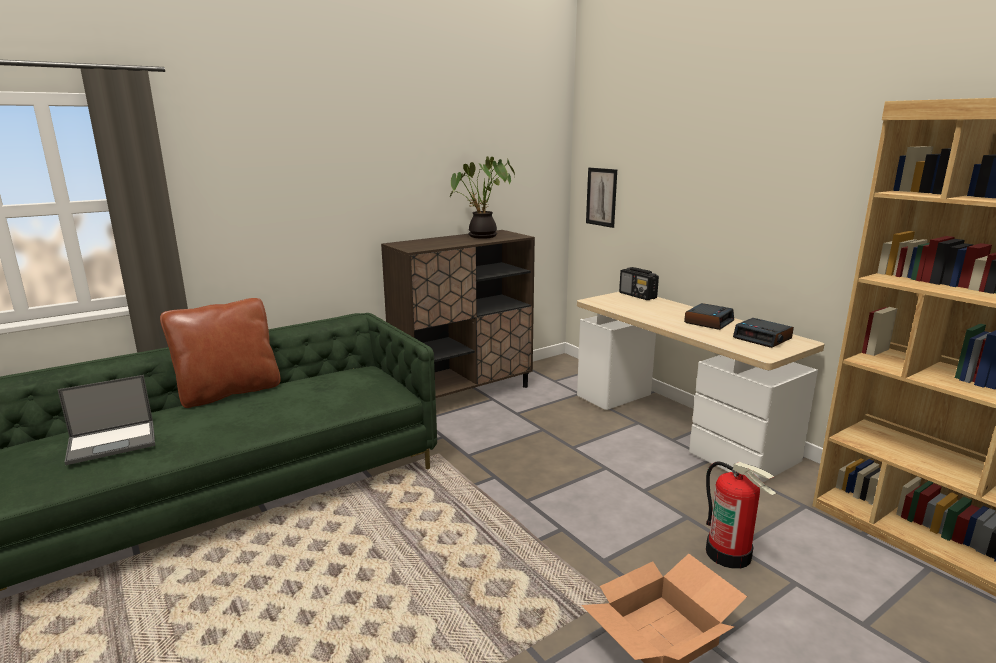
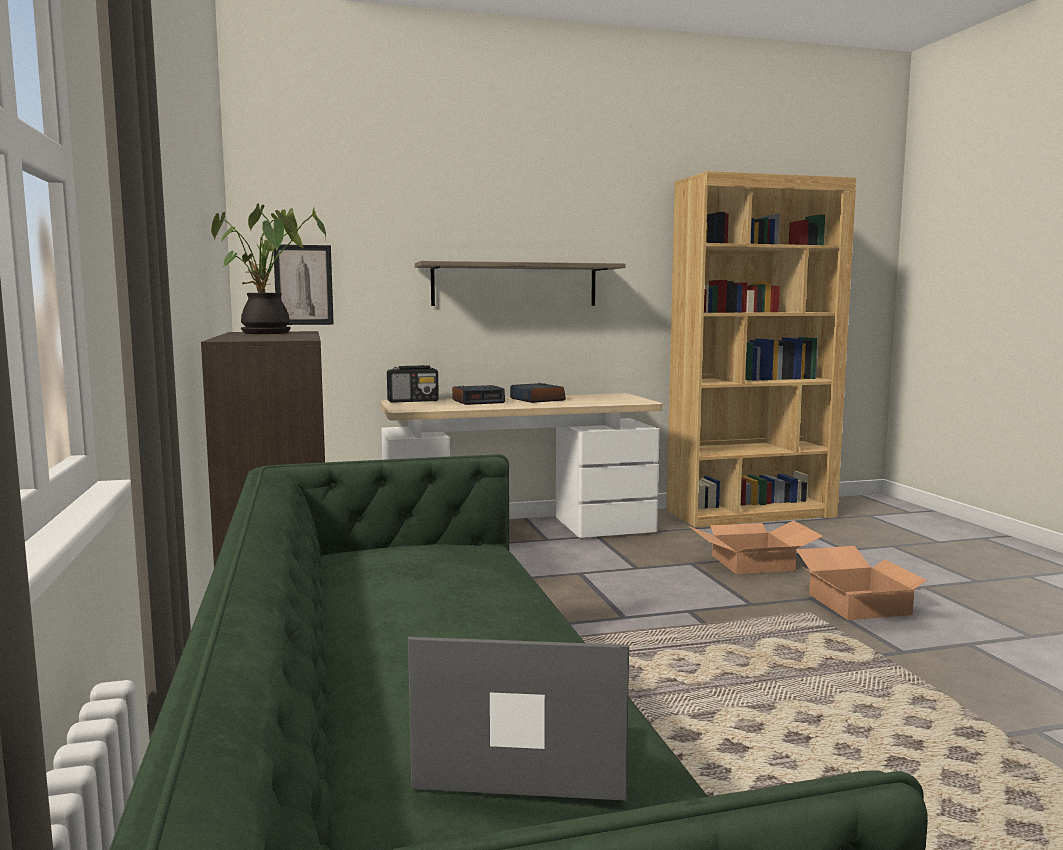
camera: 70 degrees left, 10 degrees down
(113, 442) = (522, 751): laptop -> laptop turned 75 degrees counterclockwise
(229, 392) = (344, 639): brown pillow -> none
(729, 553) = (753, 562): fire extinguisher -> cardboard box
(736, 213) = (514, 285): none -> shelf
(763, 338) = (601, 398): alarm clock -> alarm clock (478, 401)

